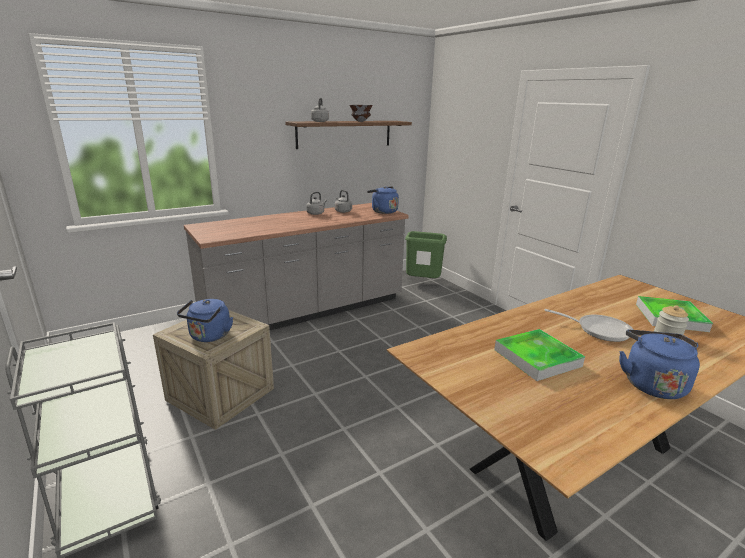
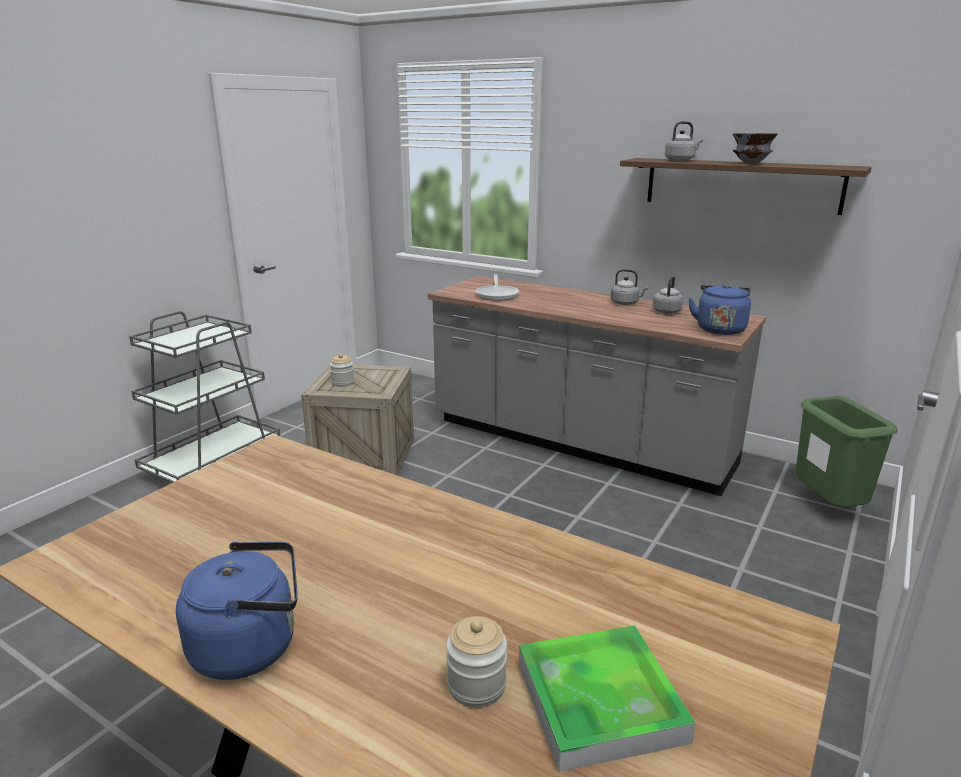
camera: 65 degrees right, 0 degrees up
(209, 336) = (343, 383): blue kettle -> jar
(537, 358) = (295, 531): tray -> none
(598, 330) = (439, 588): frying pan -> frying pan (497, 294)

